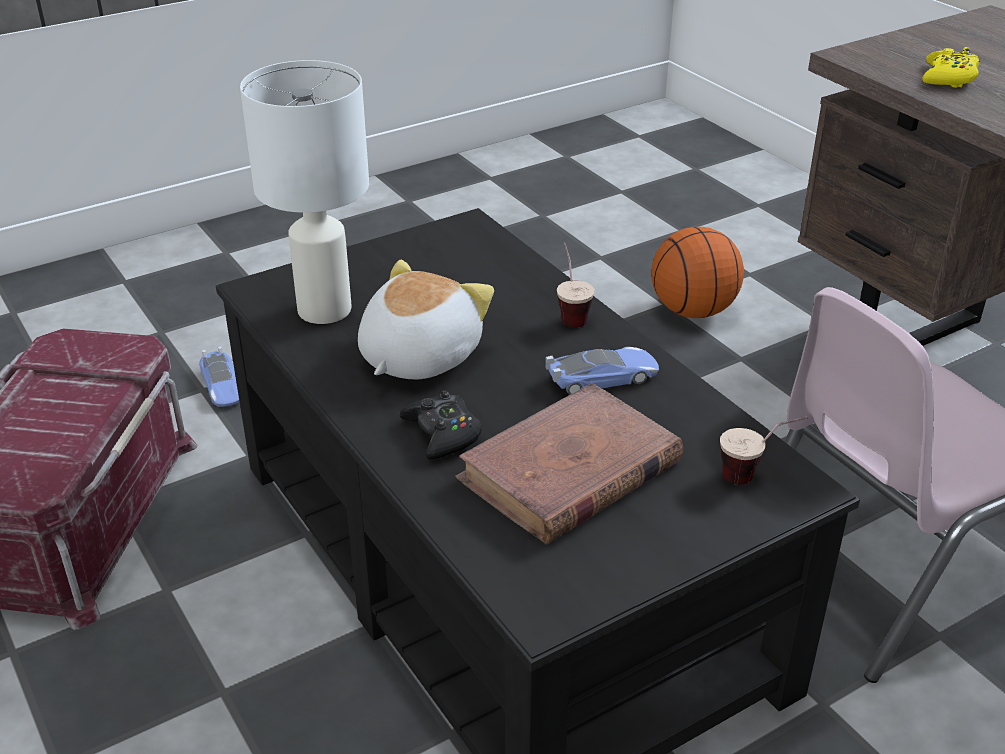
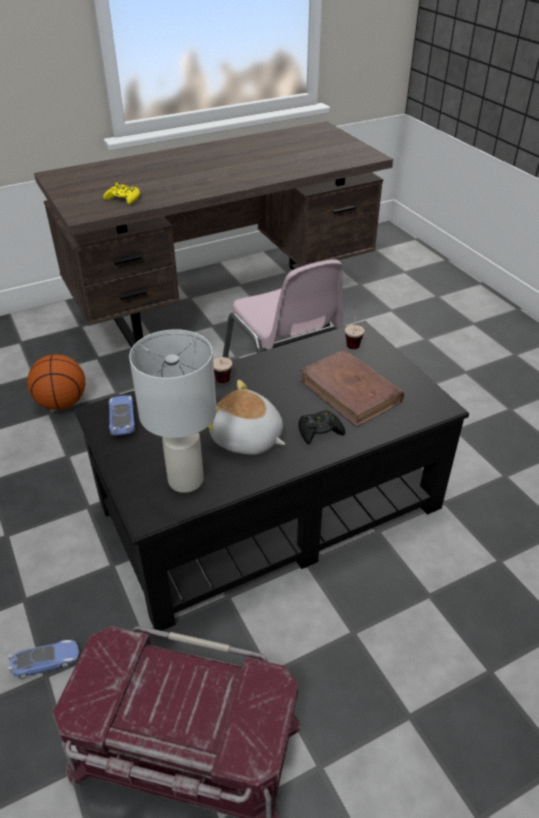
camera: 85 degrees left, 5 degrees up
(602, 377) = (276, 374): toy car -> toy car (122, 419)

